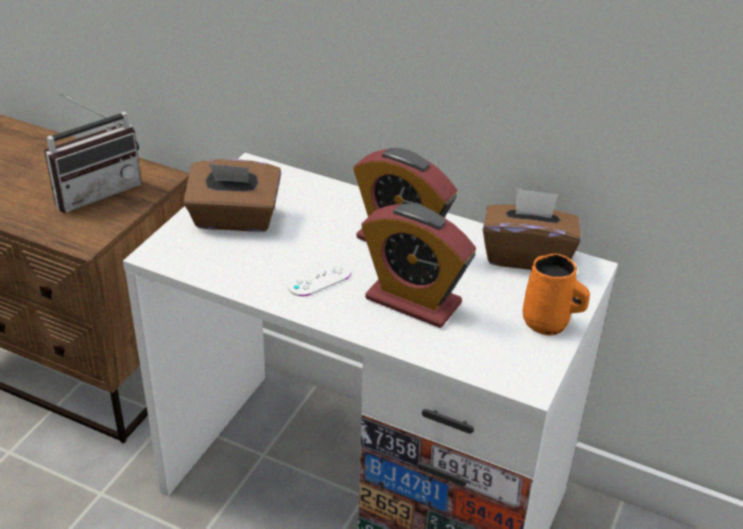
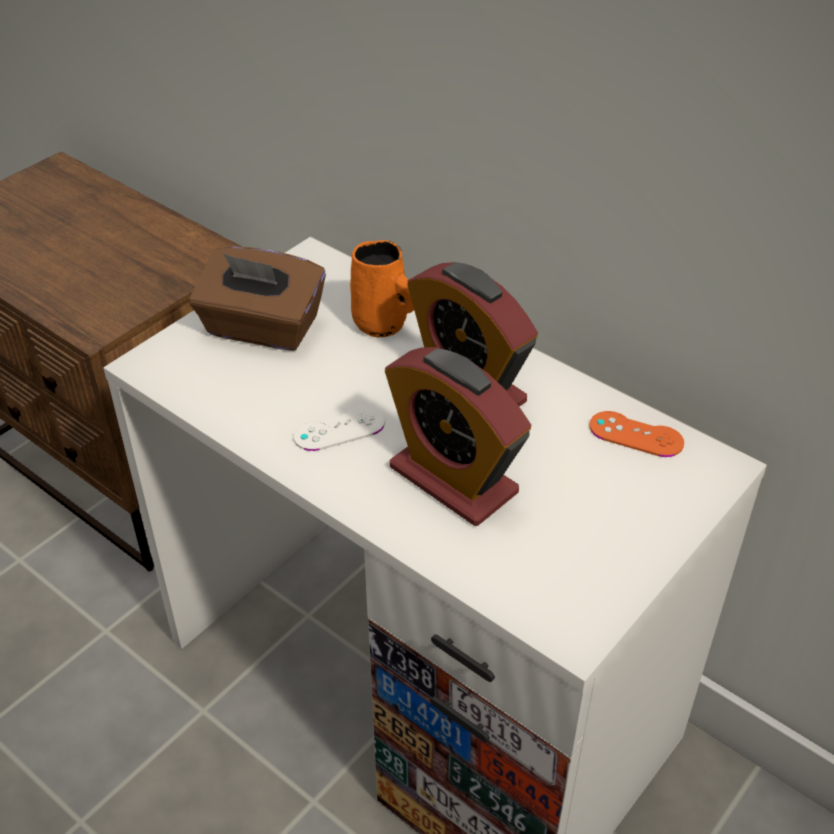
camera: 15 degrees right, 5 degrees up
(95, 191) = (132, 263): radio -> none
(526, 256) = (636, 434): brown tissue box -> orange game controller
(548, 323) = (632, 543): orange mug -> orange mug (382, 325)

